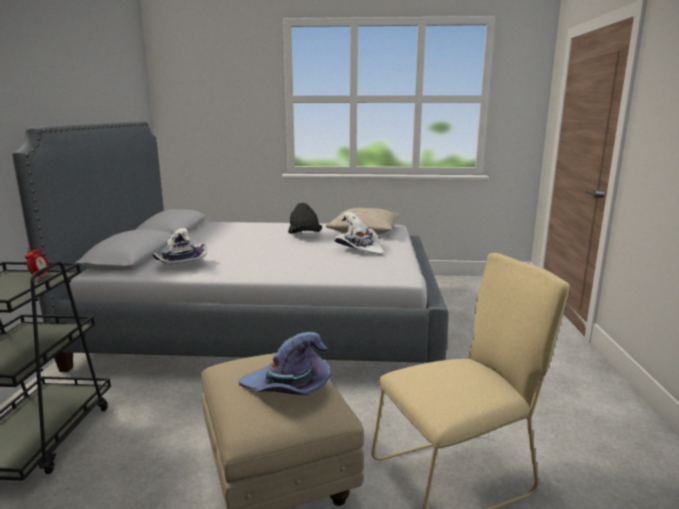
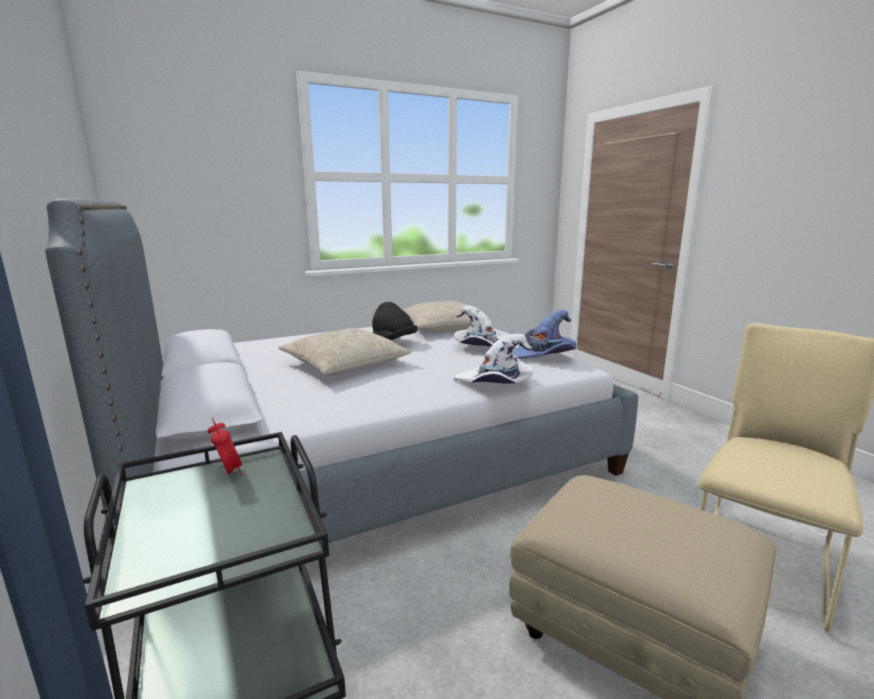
camera: 30 degrees left, 0 degrees up
(179, 264) = (309, 405): white hat -> white hat (495, 383)
(244, 245) = (345, 364): none -> beige pillow
(288, 388) = (679, 526): purple hat -> purple hat (544, 355)

